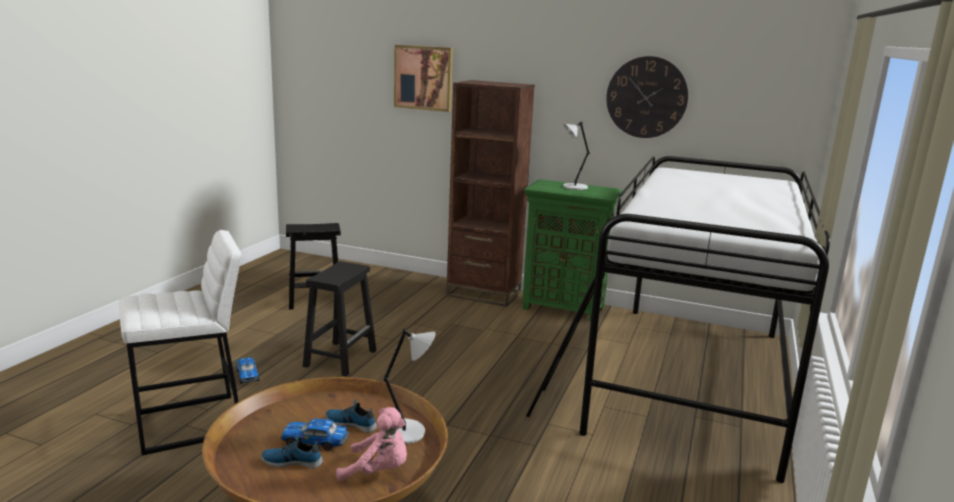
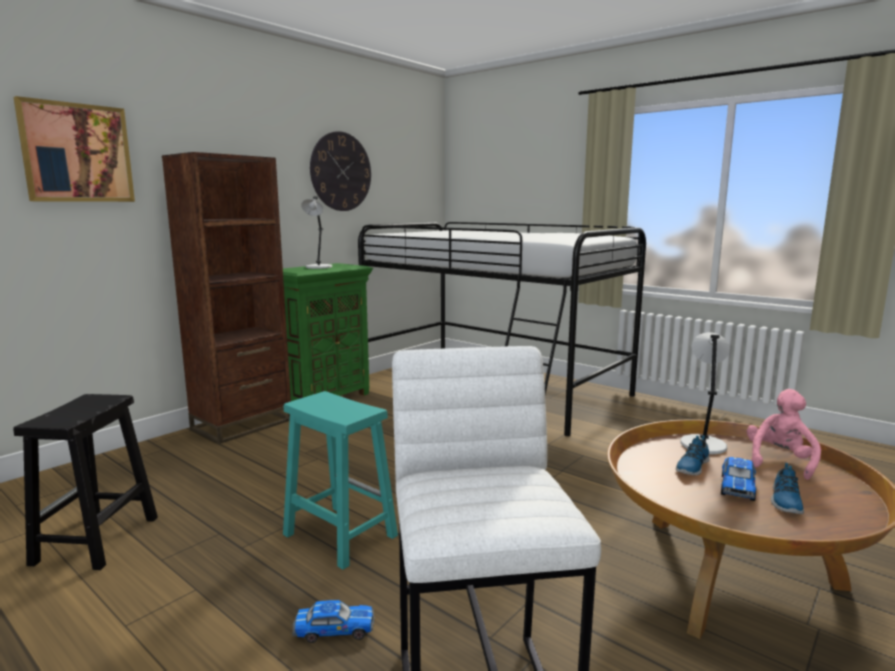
camera: 70 degrees left, 5 degrees down
(340, 358) = (338, 535): black stool -> turquoise stool

